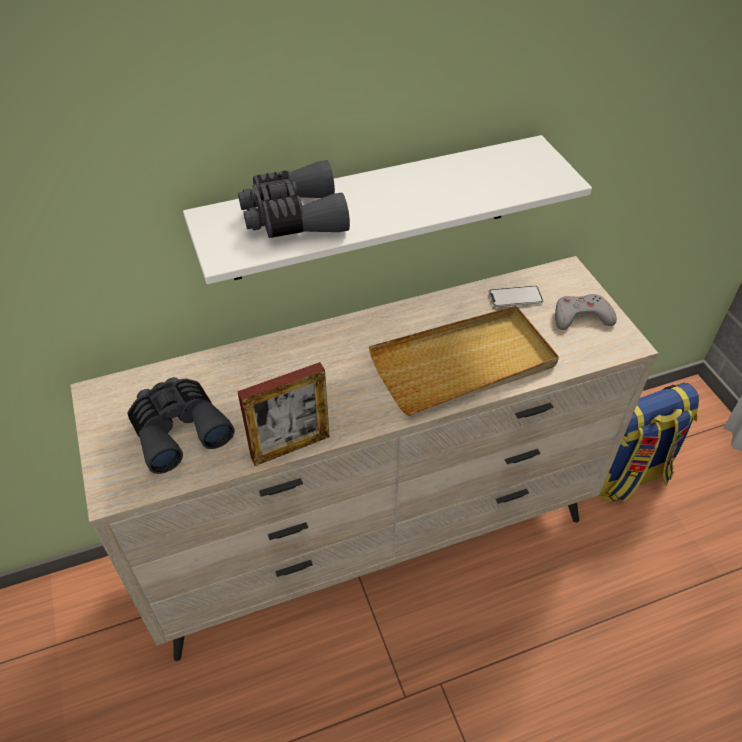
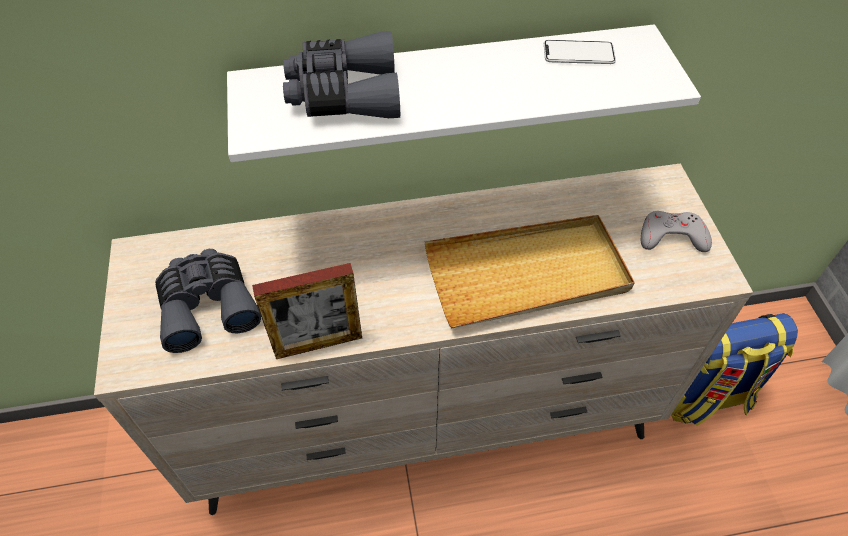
camera: 10 degrees right, 5 degrees up
(515, 297) = (601, 204): phone -> phone (578, 54)

